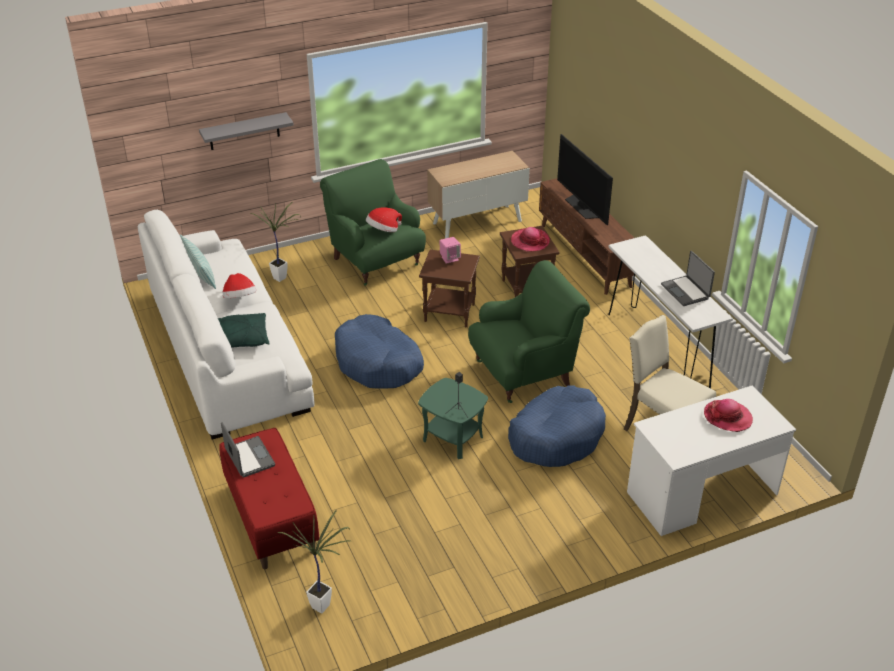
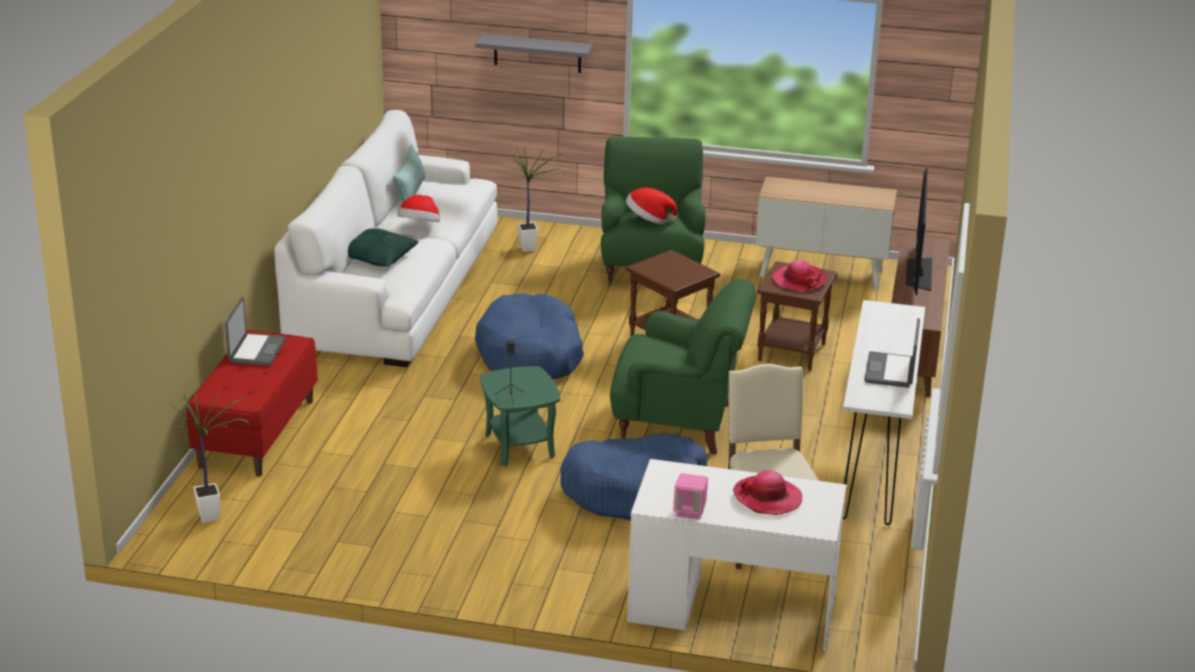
camera: 35 degrees right, 10 degrees down
(450, 258) = (681, 264): pink speaker -> pink speaker (690, 511)

